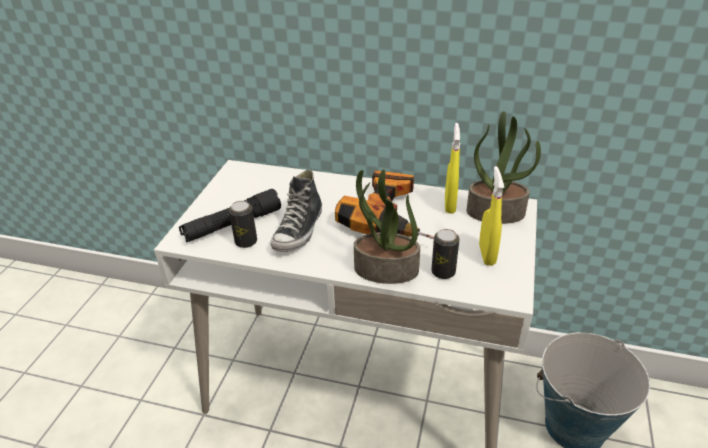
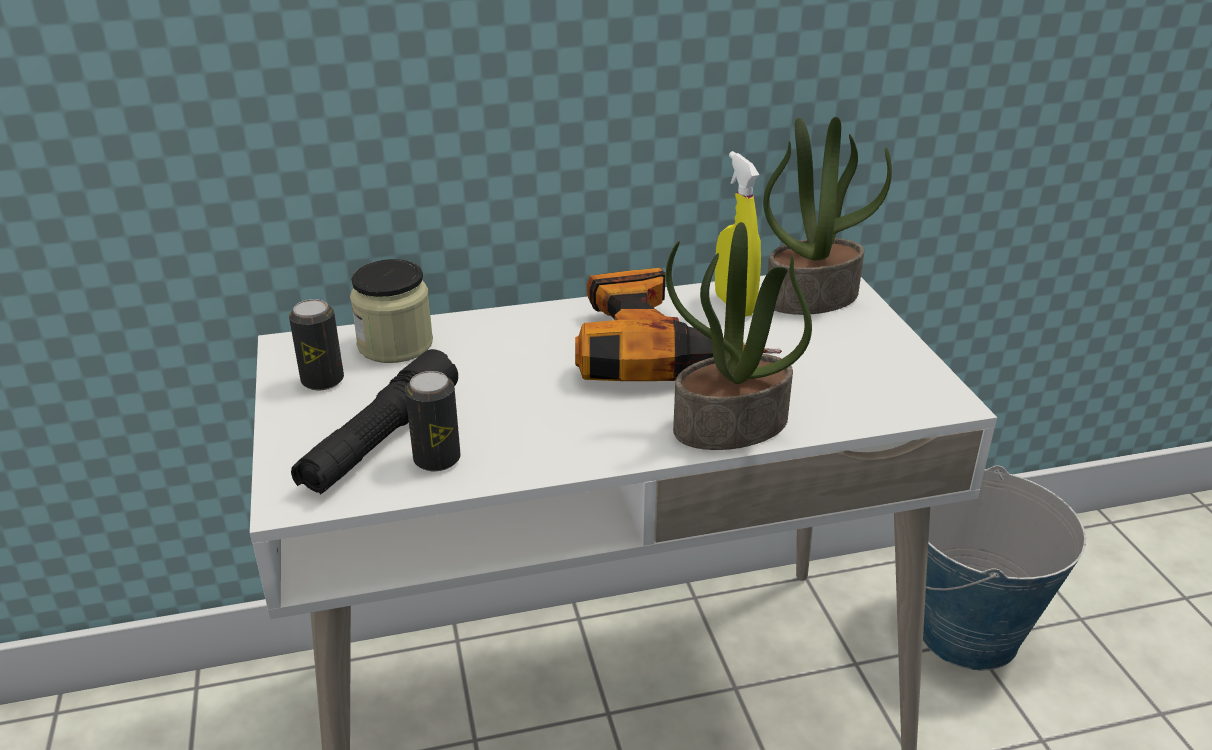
camera: 30 degrees left, 5 degrees down
(276, 180) = (395, 344): none -> jar
(299, 231) = (521, 412): shoe -> none
(443, 272) = (820, 401): can -> can (322, 380)
(487, 255) = (858, 358): yellow spray bottle -> none

